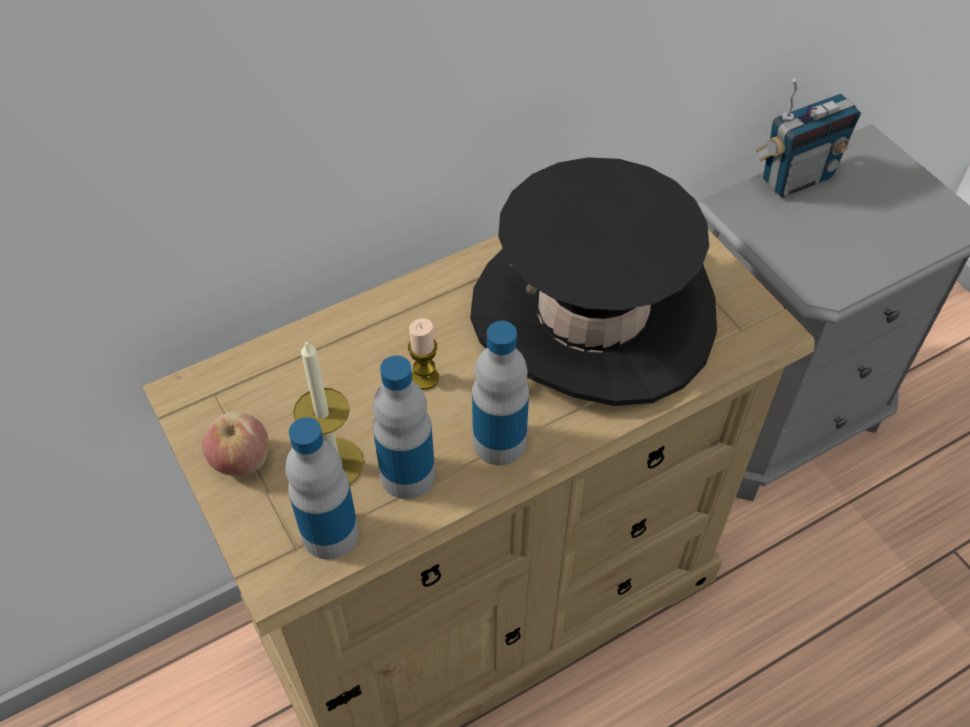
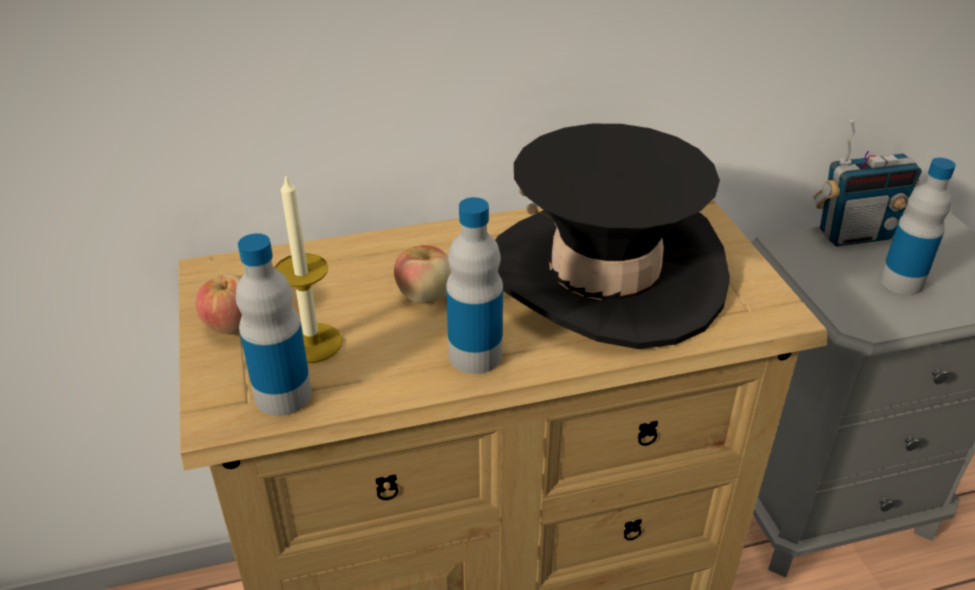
camera: 15 degrees right, 15 degrees down
(407, 475) = (376, 364): bottle -> bottle (901, 282)
(425, 378) = (426, 295): candle -> apple

